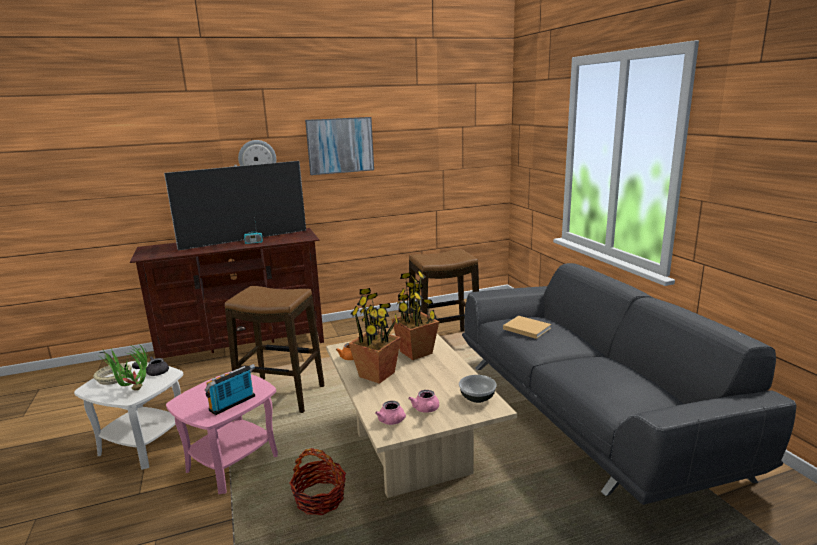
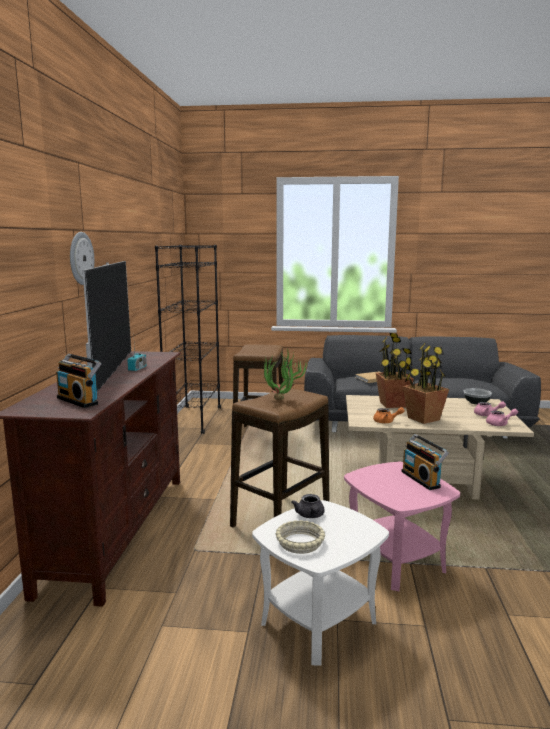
camera: 65 degrees left, 5 degrees down
(132, 392) = (357, 529): potted plant -> potted plant (282, 401)
(167, 251) = (79, 400): none -> radio
(320, 499) = (470, 525): basket -> none
(340, 145) = (124, 246): picture -> none
(453, 309) = (194, 420): none -> black bookcase

